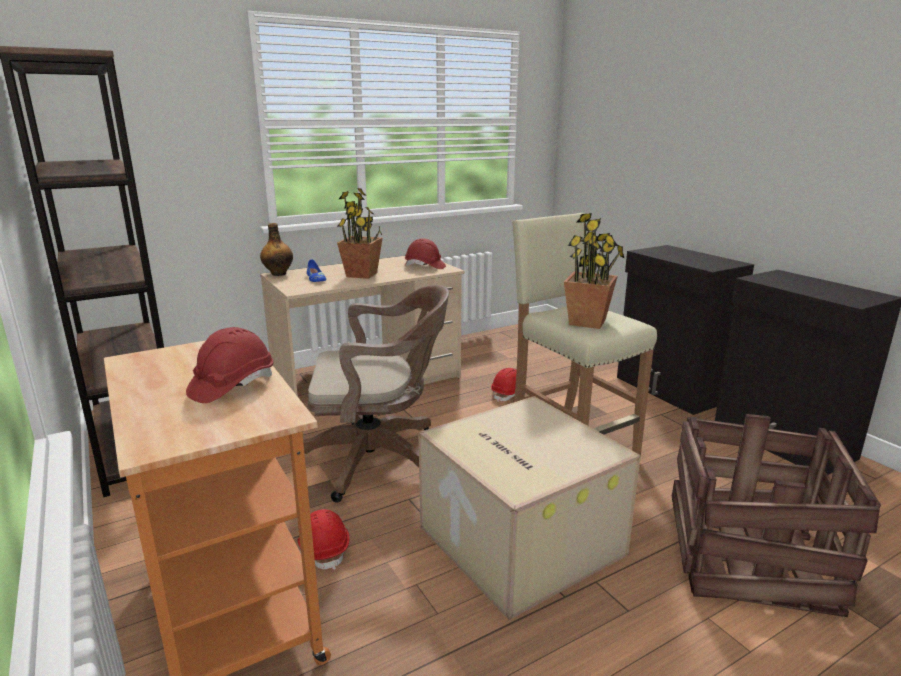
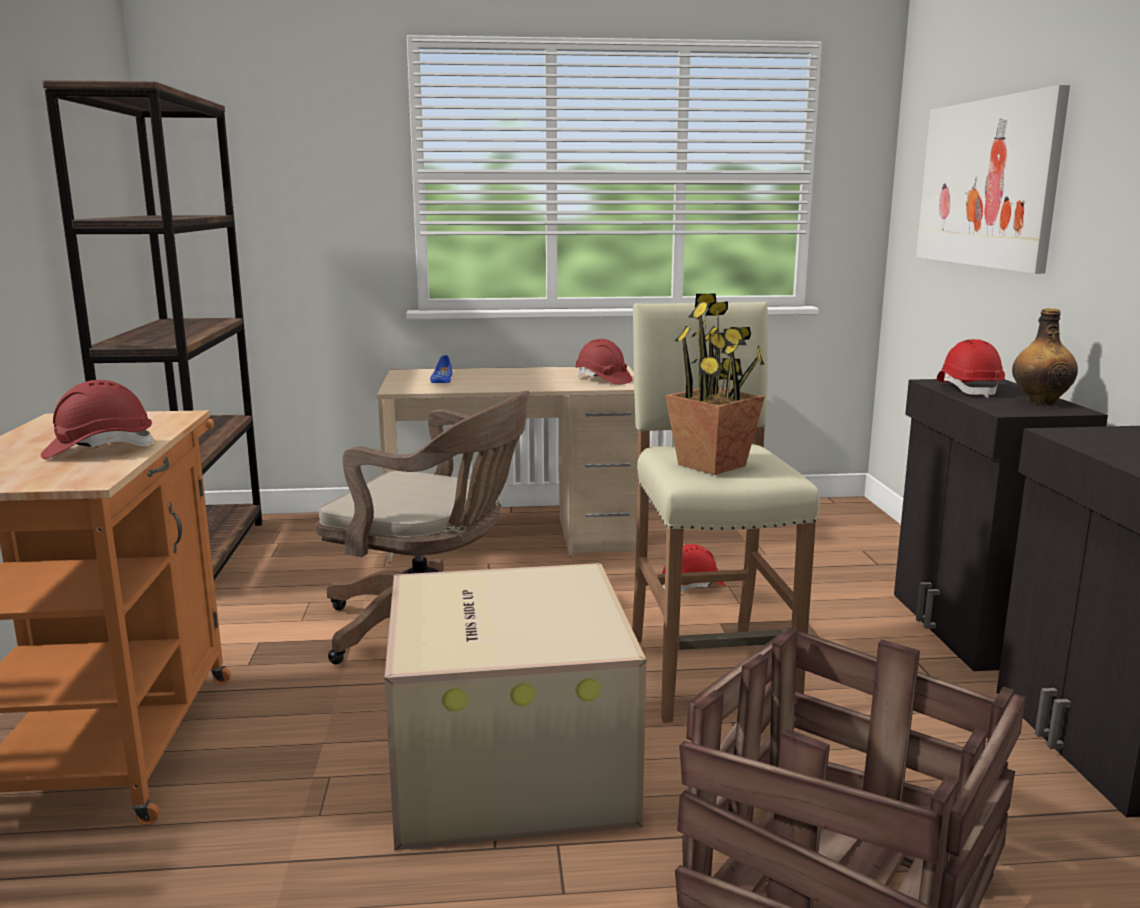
camera: 25 degrees right, 5 degrees down
(278, 274) = (409, 371): bottle -> bottle (1040, 402)
(324, 549) = (270, 709): red hard hat -> red hard hat (968, 389)
(362, 275) = (504, 381): potted plant -> none
(643, 128) = (986, 183): none -> picture

